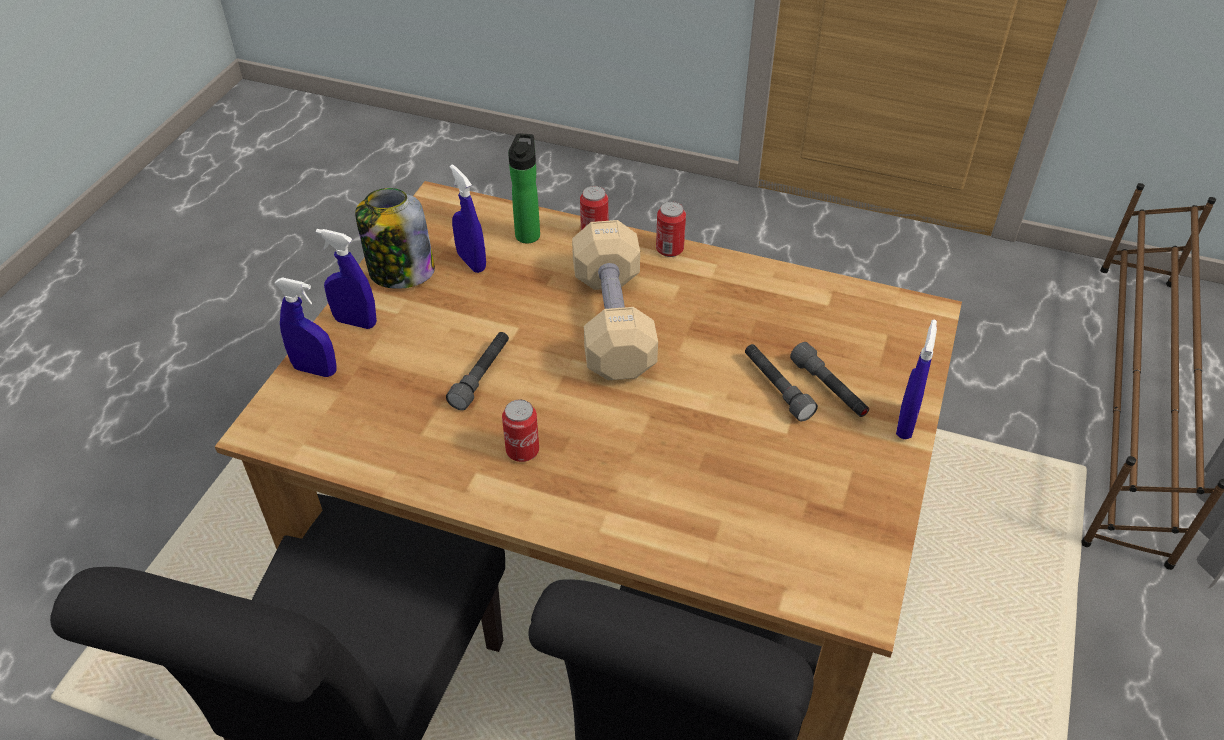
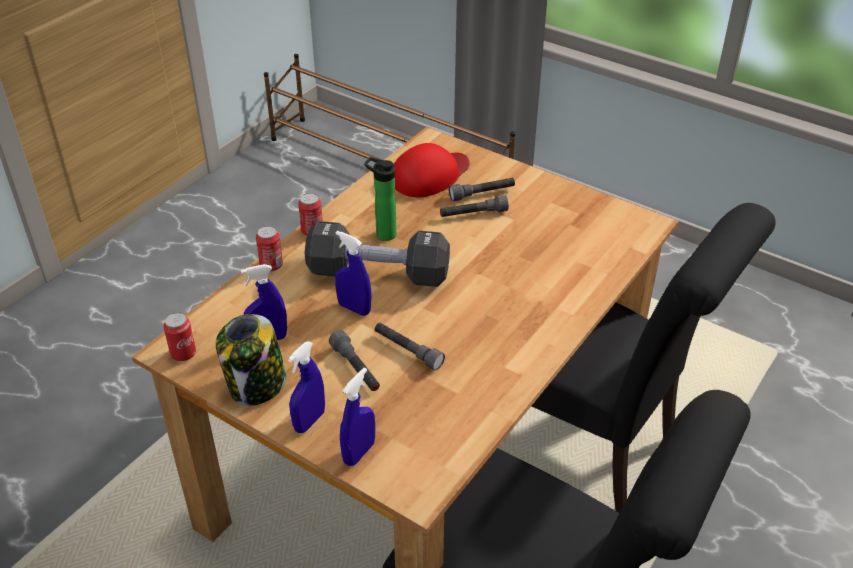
camera: 75 degrees left, 5 degrees down
(442, 339) = (356, 368): none -> grey flashlight
(522, 451) = (492, 340): can -> can (183, 354)
(528, 233) = (249, 301): bottle -> bottle (383, 234)
(613, 322) = (378, 273): beige dumbbell -> black dumbbell
(843, 328) = (430, 175): none -> red cap
(905, 423) = (520, 173): blue spray bottle -> blue spray bottle (354, 308)

